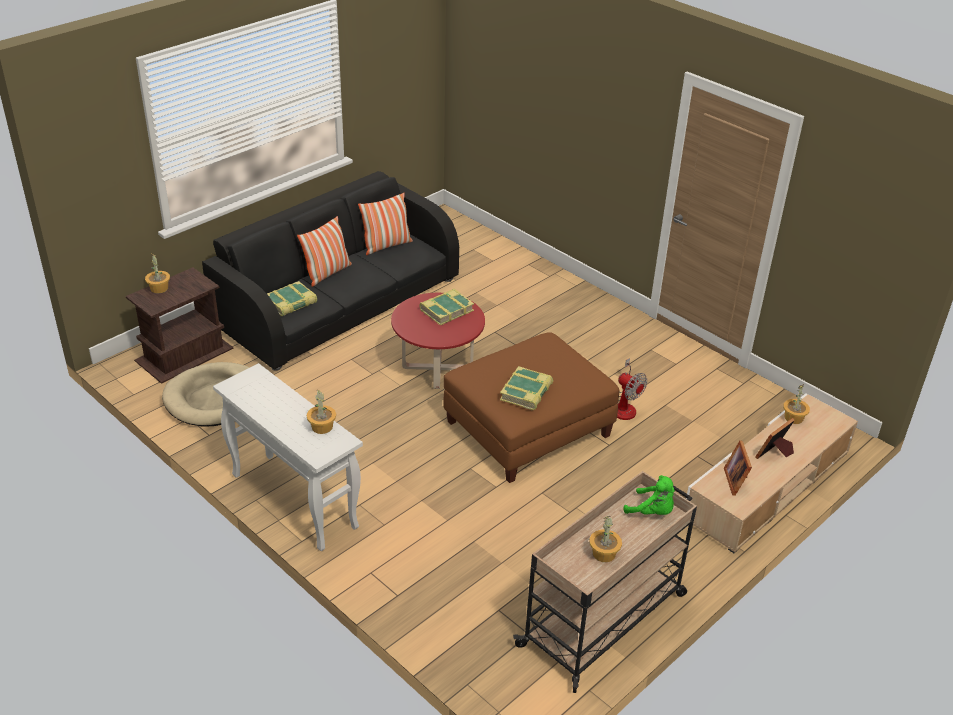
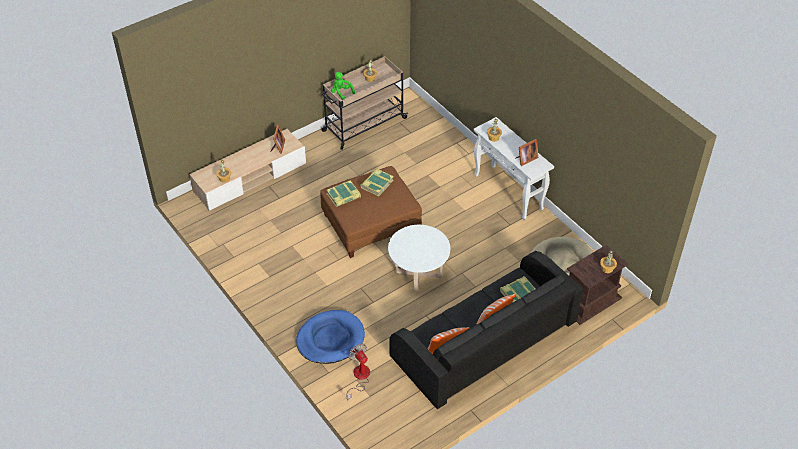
camera: 170 degrees left, 10 degrees up
(437, 368) = (418, 274): red coffee table -> white coffee table
(446, 310) = (412, 253): book -> book (343, 196)
(538, 292) = (330, 339): none -> blue dog bed
(624, 406) = (307, 234): fan -> fan (359, 377)
(775, 453) = (248, 159): picture frame -> picture frame (525, 159)

